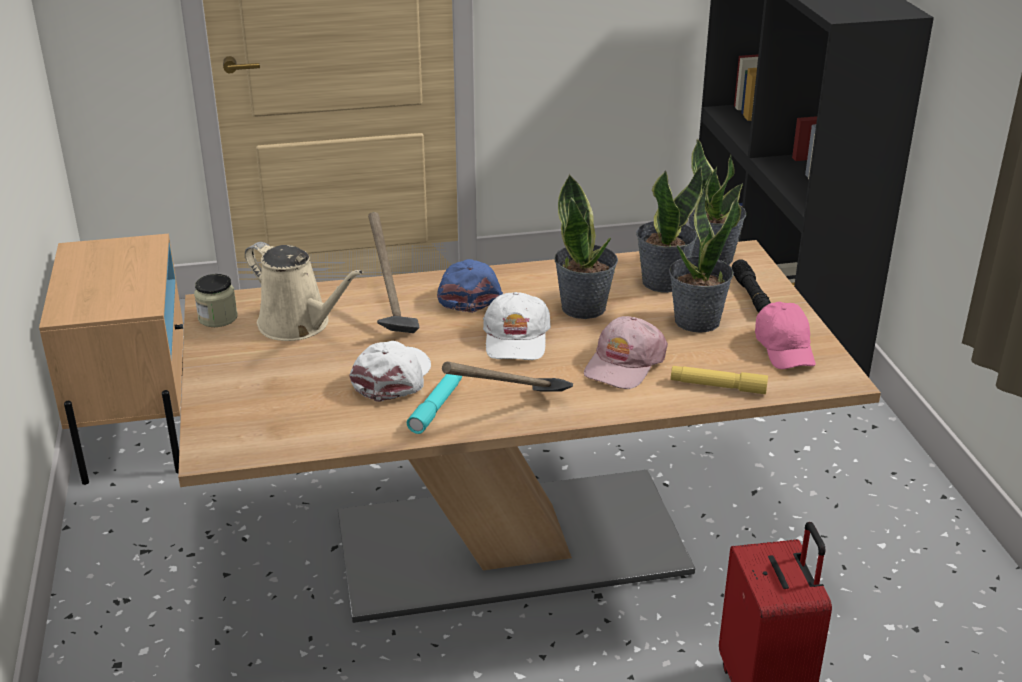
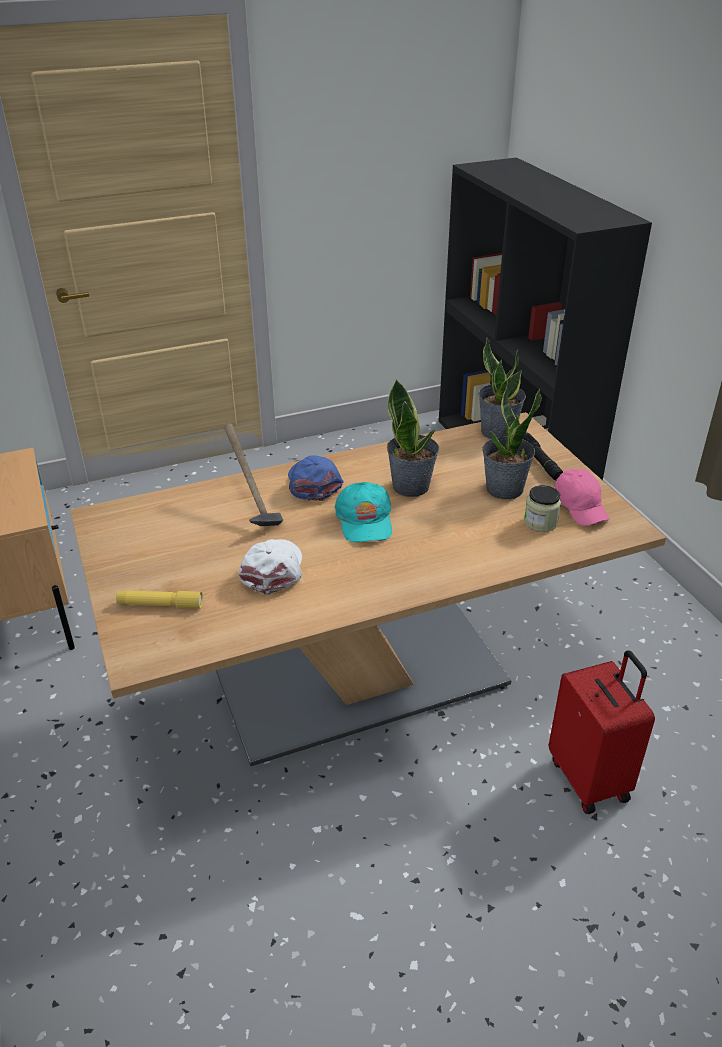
camera: 10 degrees left, 5 degrees up
(218, 318) = (105, 529): jar -> jar (540, 522)
(299, 325) = (178, 528): beige watering can -> none
(436, 407) = (318, 593): turquoise flashlight -> none
(511, 417) = (383, 595): hammer -> none
(516, 338) = (365, 520): white cap -> turquoise cap
(624, 364) = (459, 534): pink cap -> none
(662, 281) = (466, 456): potted plant -> none
(718, 386) = (540, 547): yellow flashlight -> yellow flashlight (160, 604)

